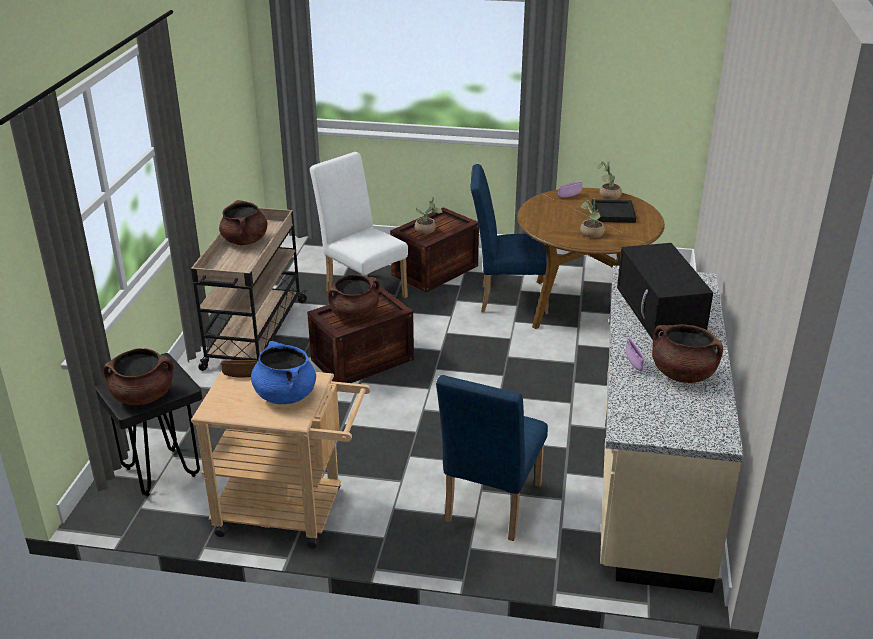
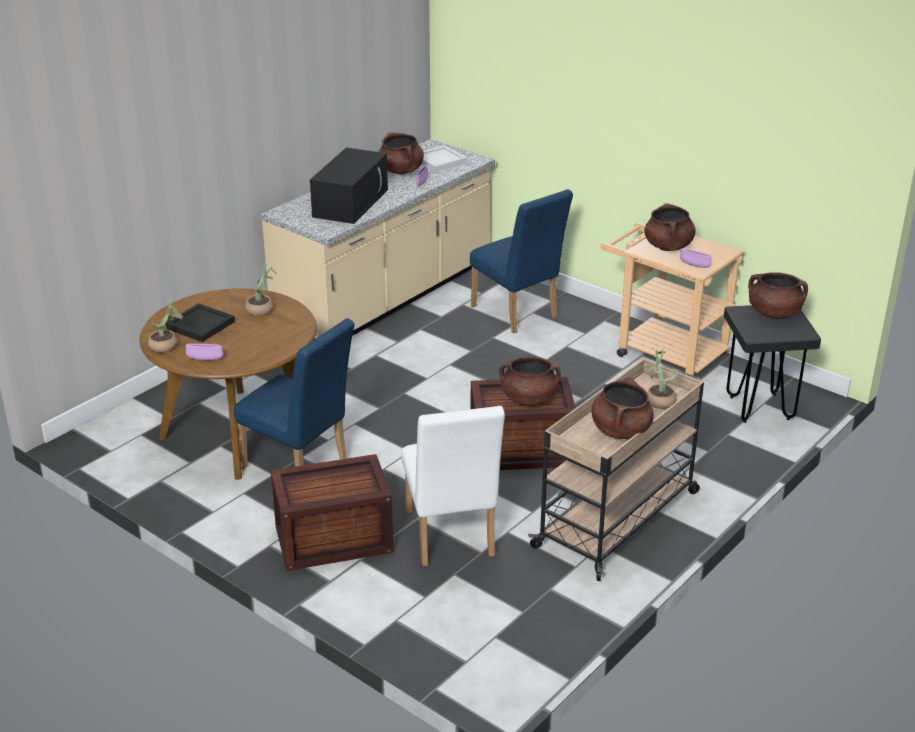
camera: 150 degrees left, 0 degrees up
(242, 376) = (694, 265): brown bowl -> purple bowl
(285, 395) = (668, 246): blue cooking pot -> brown cooking pot
(427, 230) = (343, 484): potted plant -> potted plant (658, 400)
(489, 508) = (517, 314): blue chair -> blue chair turned 90 degrees clockwise
(666, 409) = (439, 161): none -> white tray

